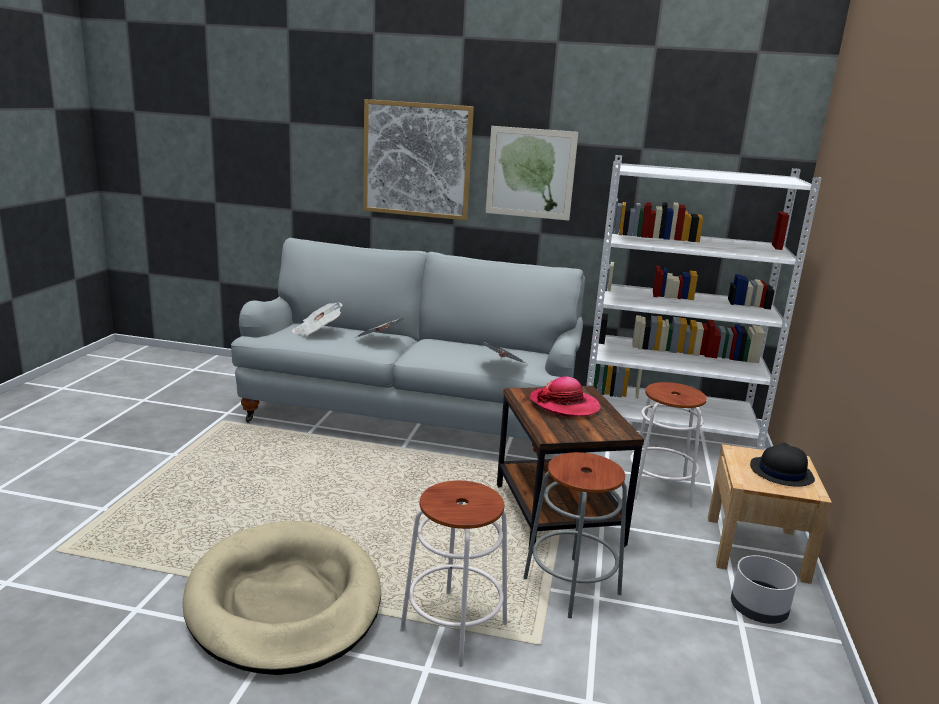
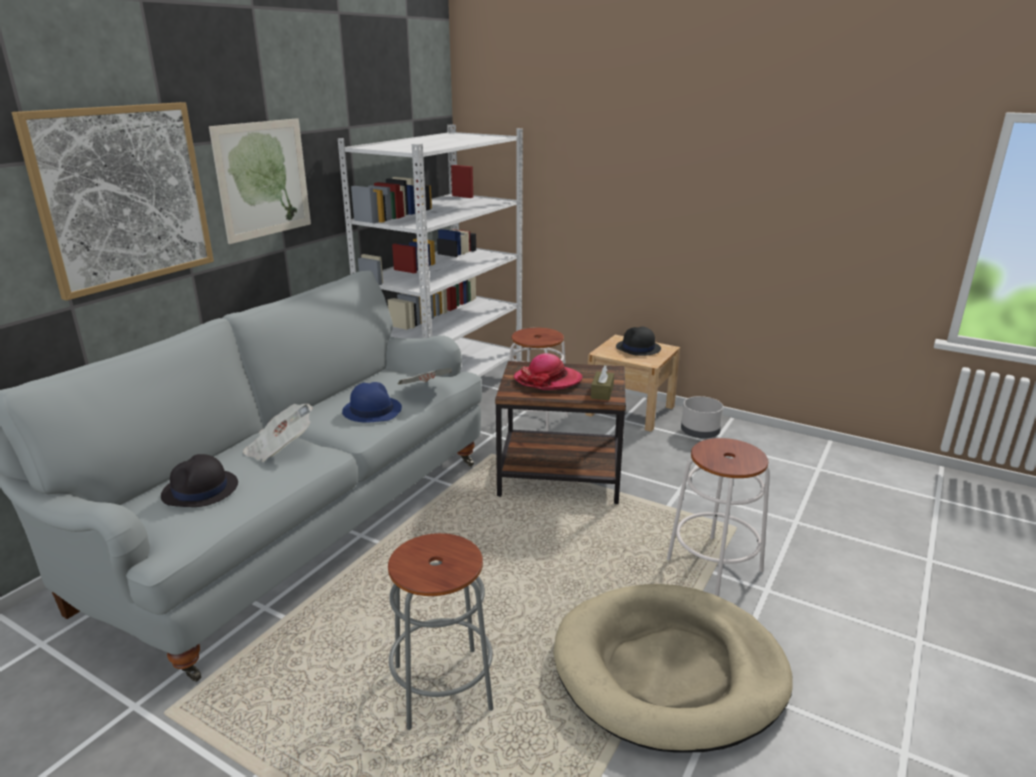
camera: 70 degrees left, 5 degrees up
(317, 332) = (200, 490): newspaper -> black hat
(454, 355) = (371, 410): none -> blue hat
(560, 430) = (602, 392): none -> brown tissue box
(571, 586) = (665, 496): grey stool -> grey stool (442, 688)

